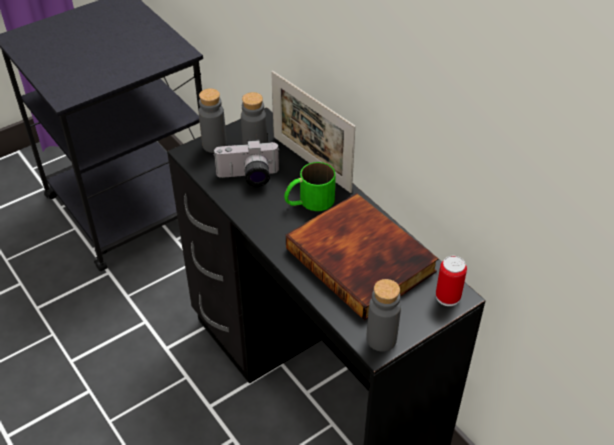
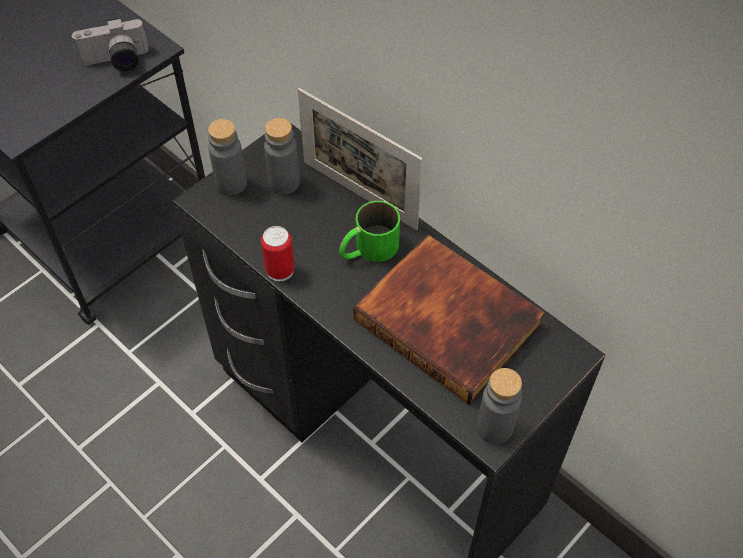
camera: 10 degrees left, 10 degrees up
(248, 177) = (285, 225): camera -> camera (116, 62)
(448, 297) = (561, 357): can -> can (280, 270)

